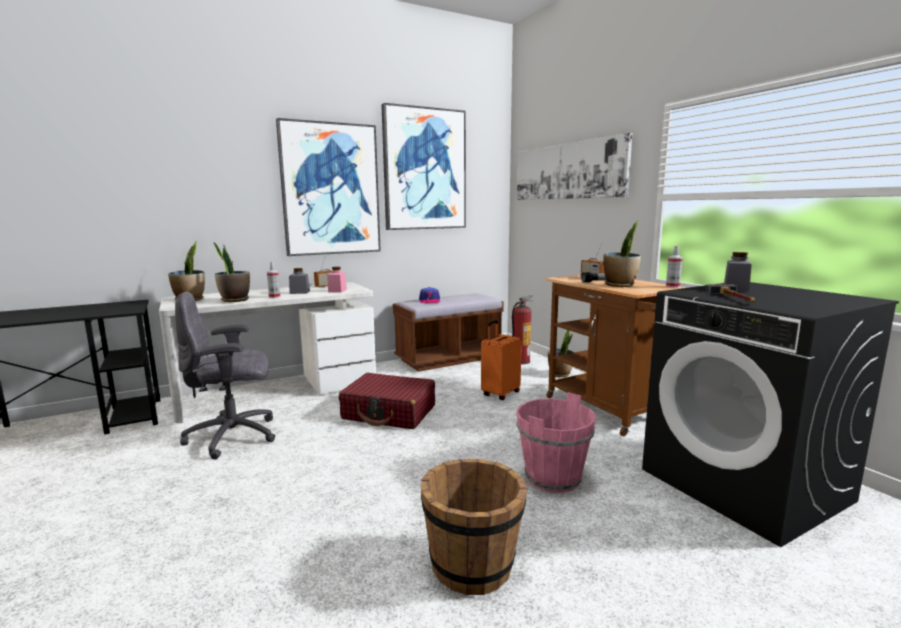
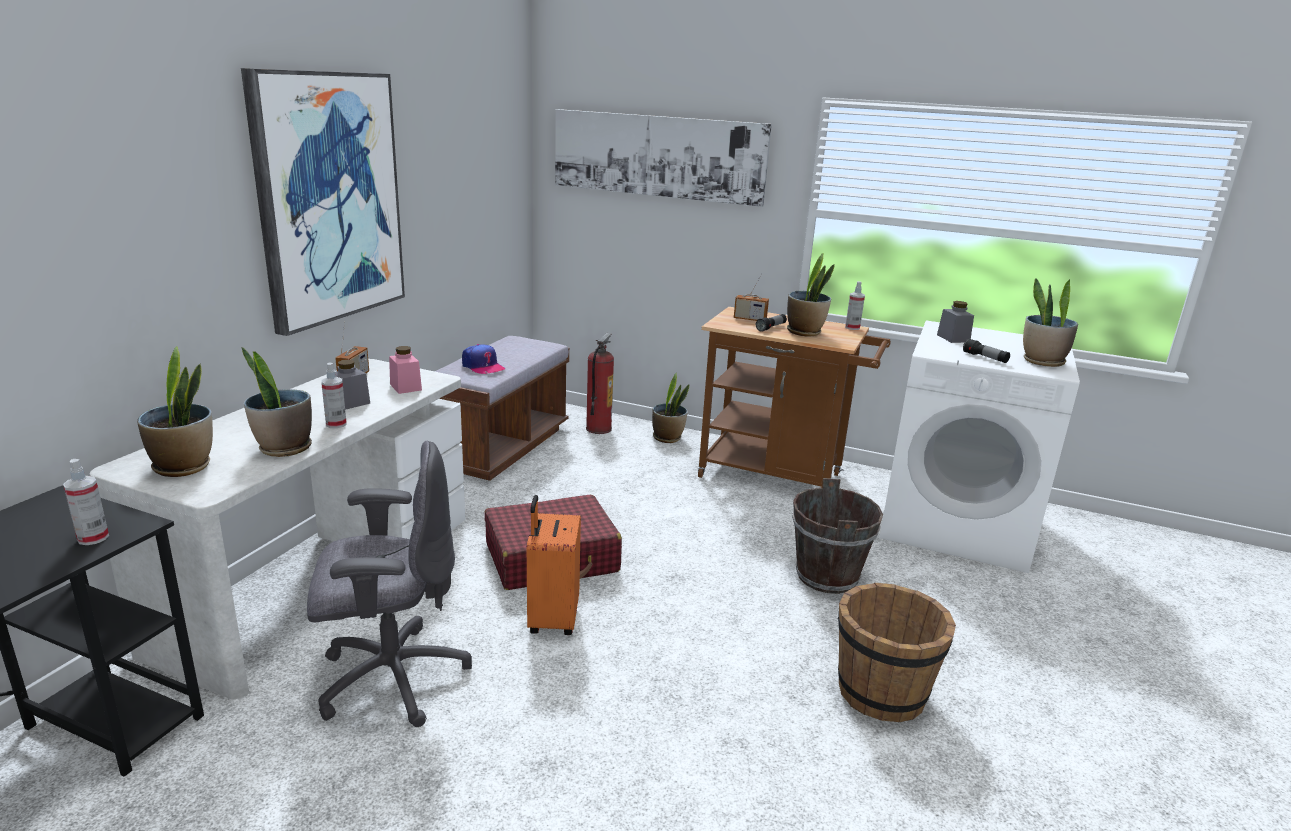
camera: 40 degrees left, 10 degrees up
(111, 311) = (93, 538): none -> spray bottle
(234, 436) = (391, 678): grey office chair -> grey office chair turned 135 degrees counterclockwise
(424, 169) = (443, 145): picture -> none
(500, 394) = (642, 487): orange suitcase -> orange suitcase (552, 619)
(552, 477) = (826, 576): pink bucket -> brown bucket
(734, 298) = (985, 358): hammer -> flashlight
(745, 485) = (957, 525): black washing machine -> white washing machine
(804, 305) = (1042, 362): none -> potted plant

